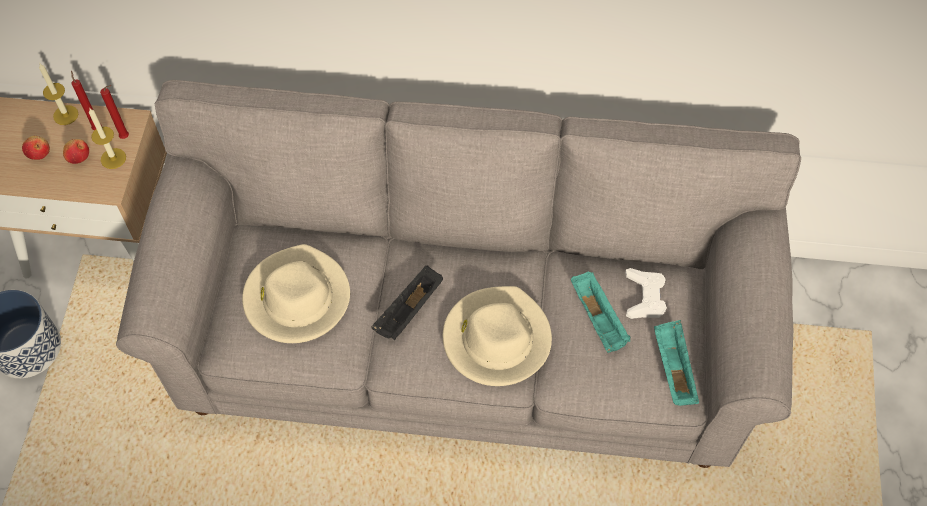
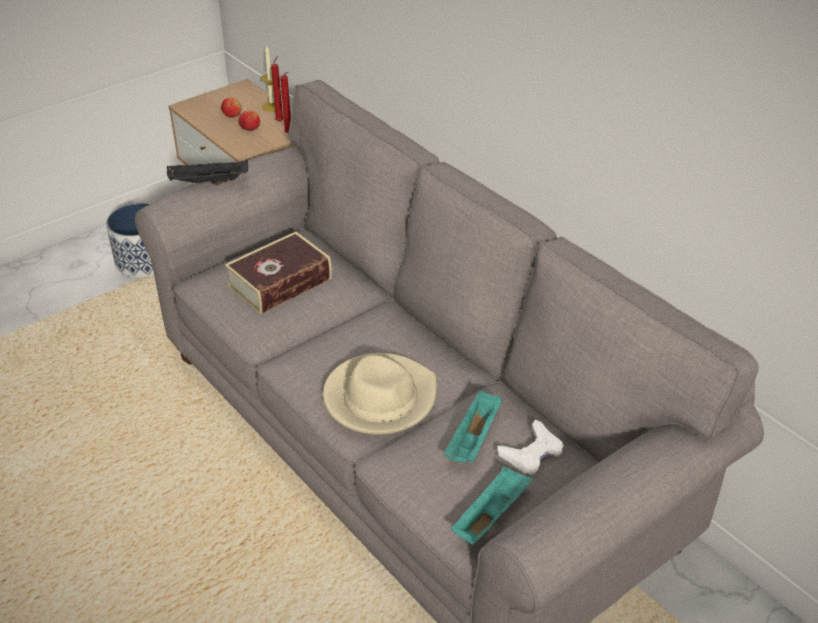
camera: 45 degrees right, 20 degrees down
(113, 158) = (267, 139): candle -> none
(296, 298) = (280, 282): beige hat -> book
(409, 311) = (342, 341): black tray -> black tray (208, 183)

